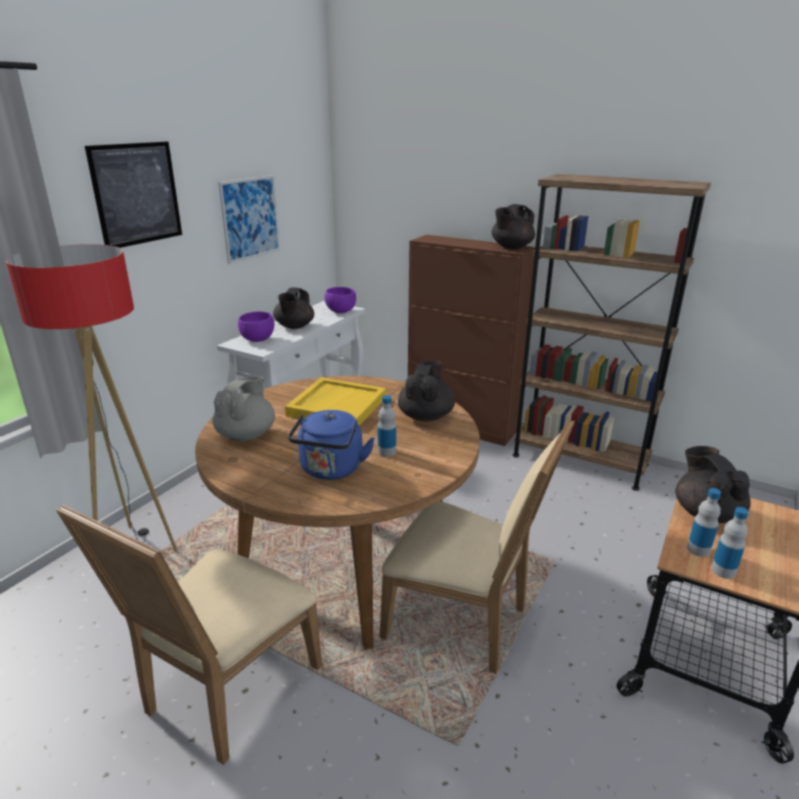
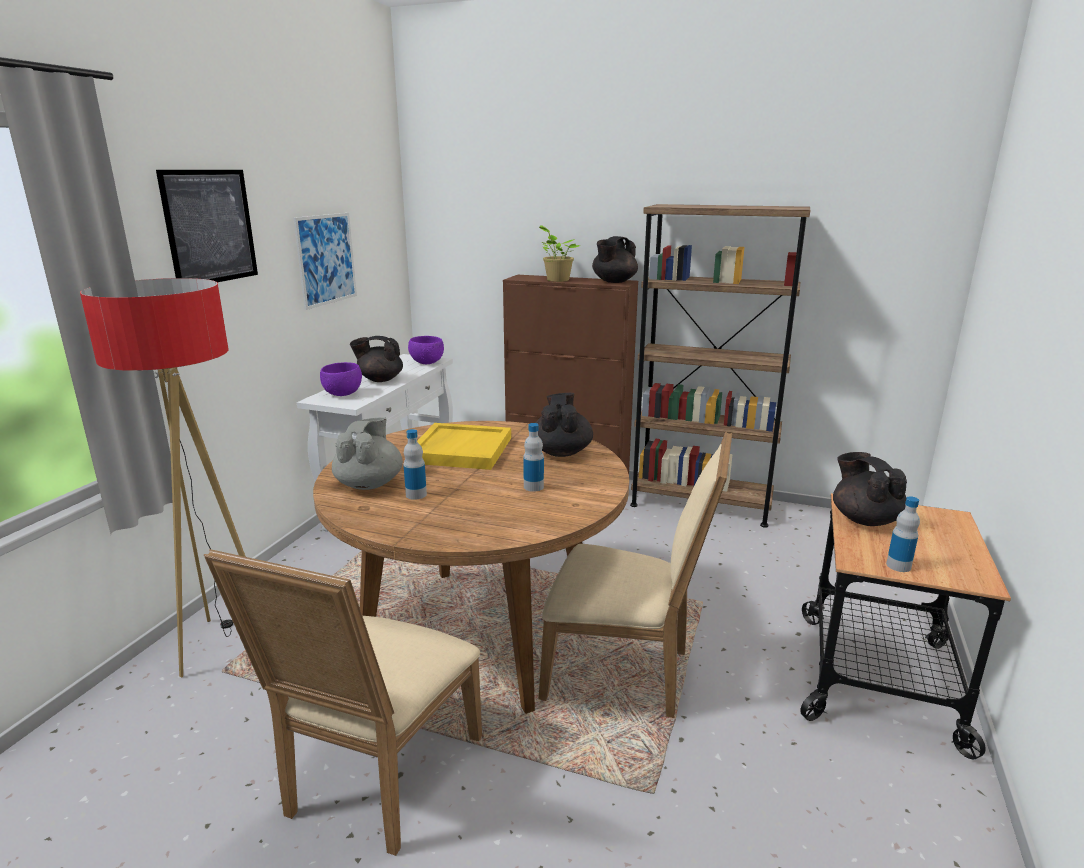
camera: 10 degrees left, 5 degrees down
(294, 326) = (380, 379): black teapot -> black teapot turned 90 degrees clockwise
(331, 470) = (480, 509): blue kettle -> none
(458, 243) = (556, 280): none -> potted plant
(698, 549) = (869, 550): bottle -> bottle (416, 495)

